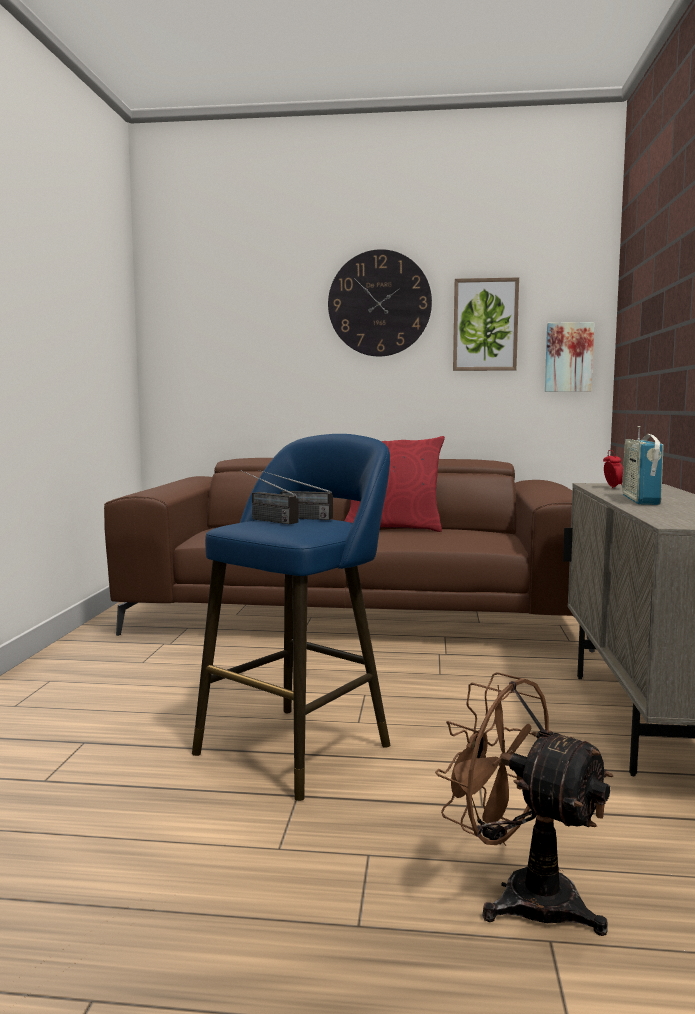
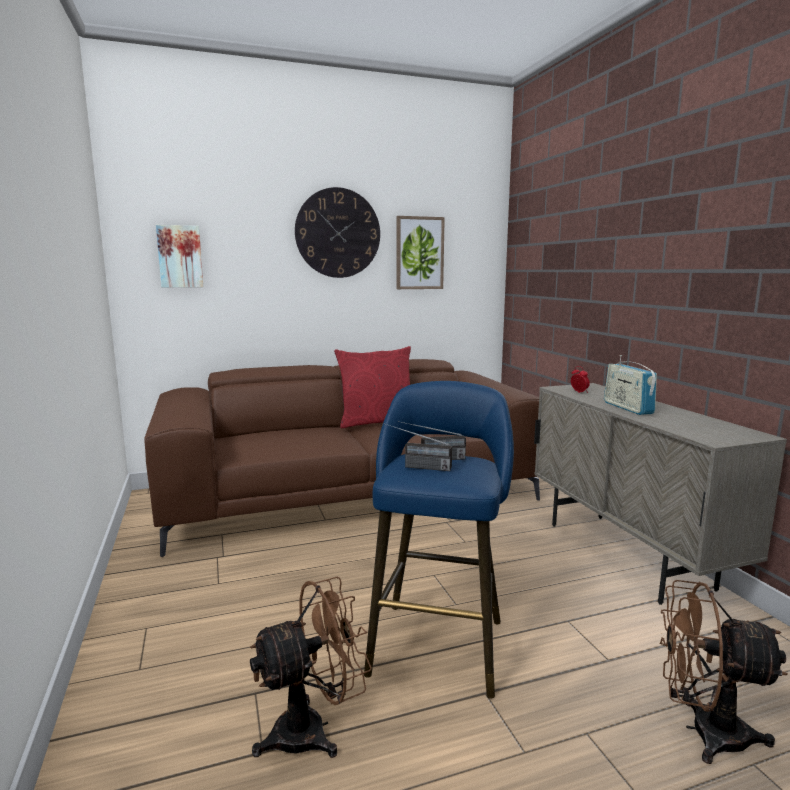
camera: 25 degrees left, 5 degrees up
(101, 778) = (313, 729): none -> brown fan
(568, 357) = (476, 279): picture -> picture (180, 256)

